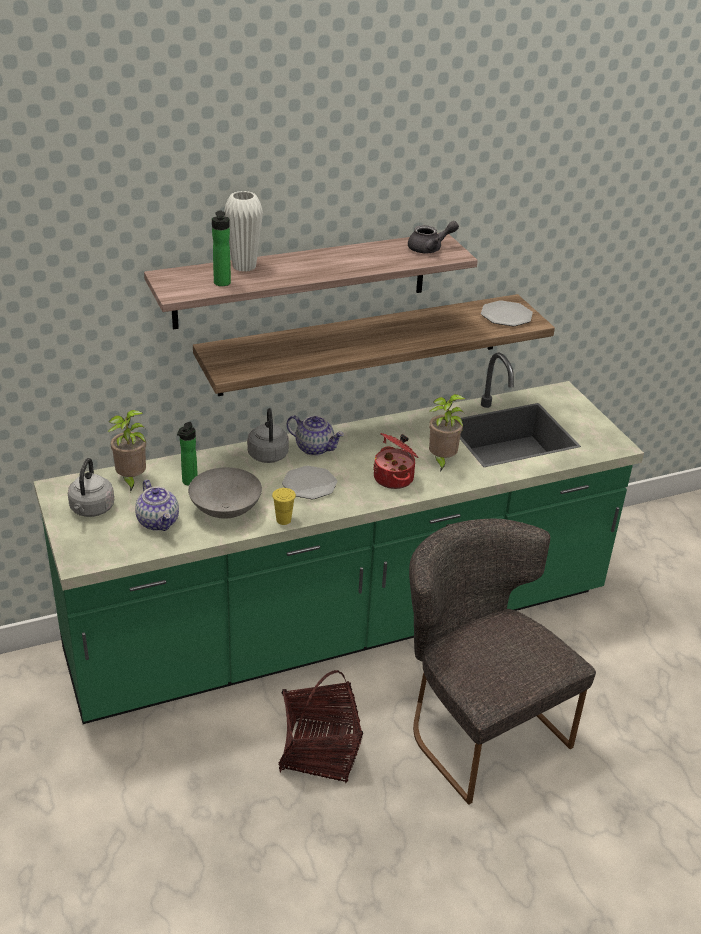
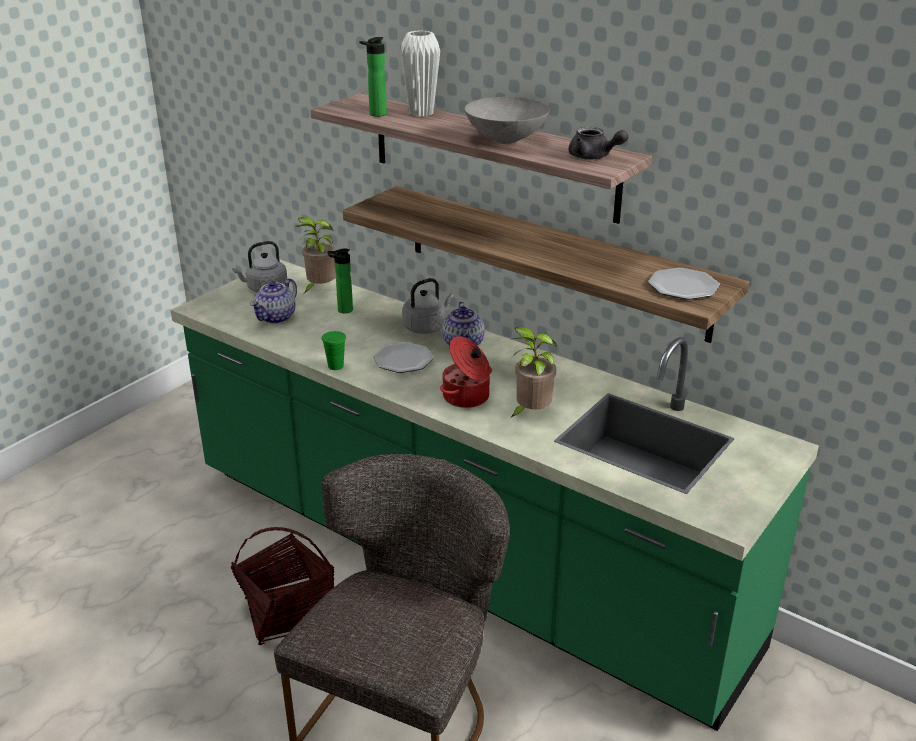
camera: 60 degrees right, 5 degrees down
(224, 510) = (321, 337): grey bowl -> grey bowl (505, 139)
(283, 520) = (335, 366): yellow cup -> green cup

